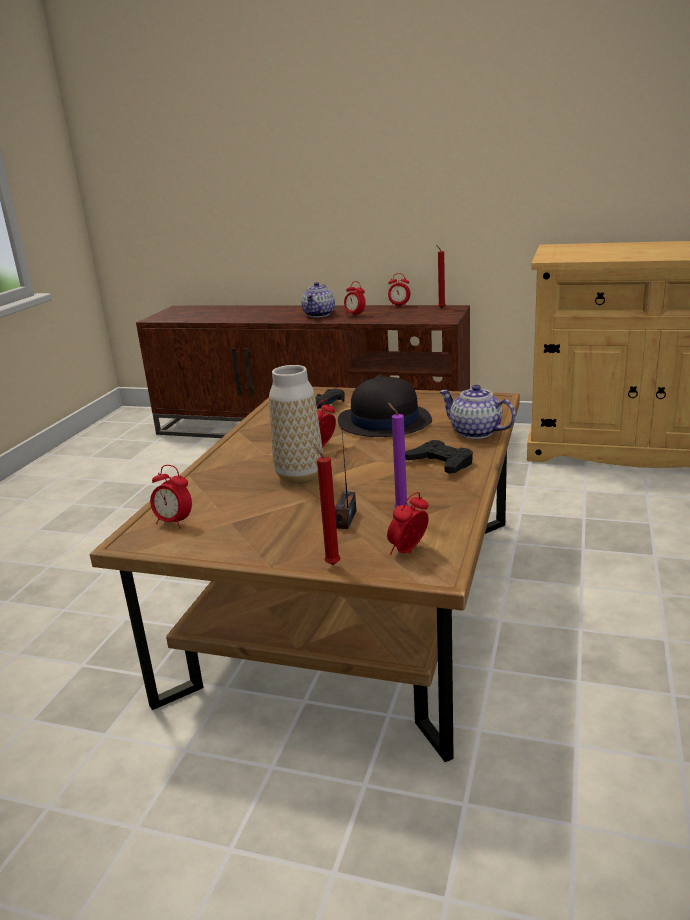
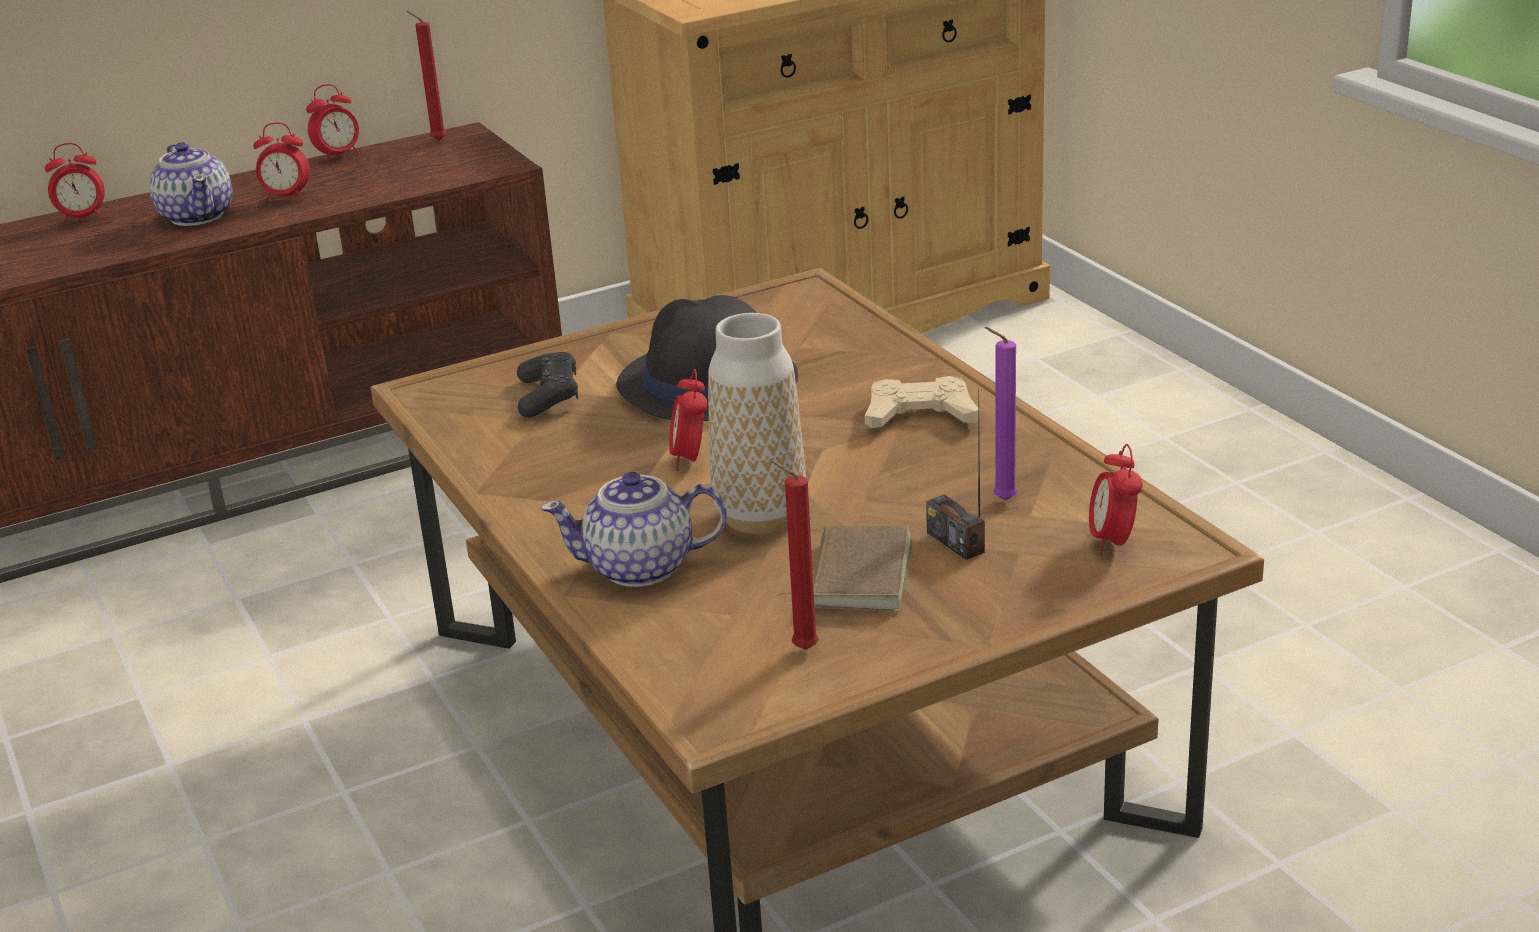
camera: 45 degrees left, 5 degrees up
(174, 522) = (718, 665): alarm clock -> alarm clock (83, 219)
(284, 513) = (855, 575): none -> brown book
(331, 564) = (1059, 601): red candle -> red candle (801, 649)
(440, 463) = (920, 415): black game controller -> beige game controller
(476, 432) = (883, 351): teapot -> teapot (641, 568)

